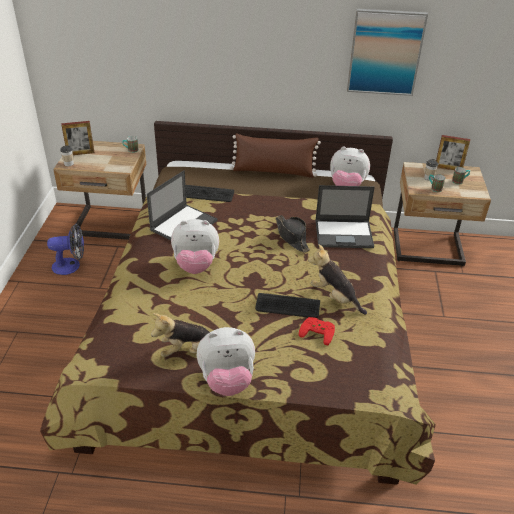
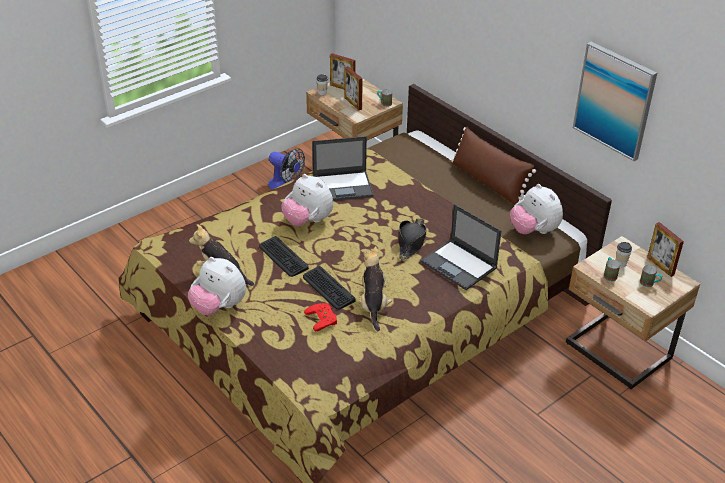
camera: 45 degrees right, 0 degrees up
(106, 161) = (353, 103): none -> picture frame
(207, 194) = (396, 172): keyboard -> keyboard (283, 257)

